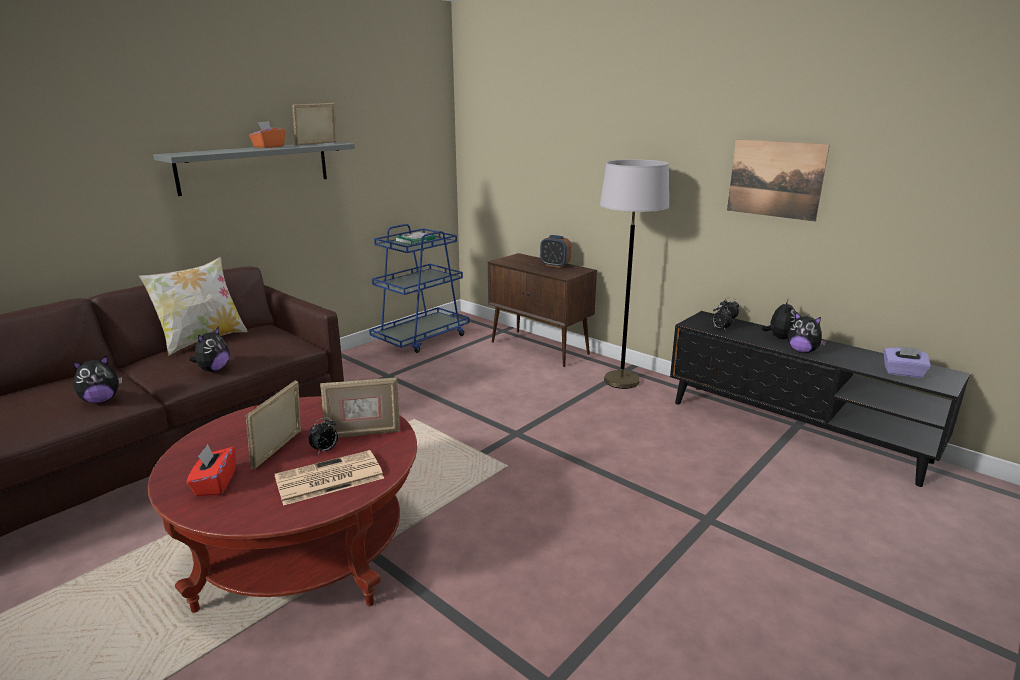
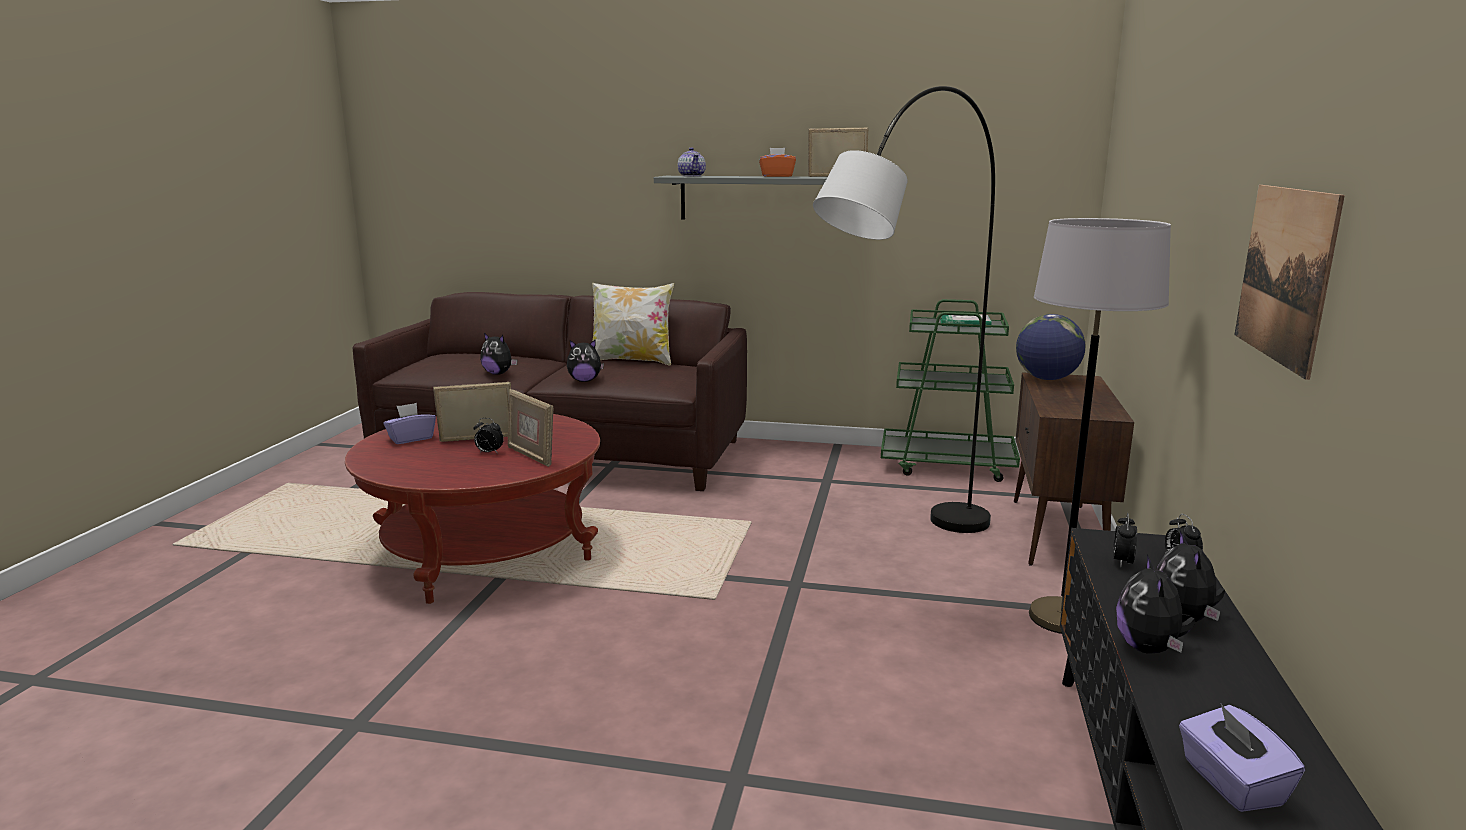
camera: 60 degrees right, 5 degrees down
(196, 152) = (692, 176): none -> teapot
(215, 484) = (411, 438): red tissue box -> purple tissue box
(328, 479) = (442, 466): newspaper -> none
(421, 338) = (947, 465): blue cart -> green cart
(508, 261) = (1047, 379): none -> globe
(519, 392) = (901, 557): none -> grey floor lamp
(555, 265) = (1092, 400): alarm clock -> none
(779, 337) = (1183, 619): plush toy -> plush toy turned 105 degrees clockwise

